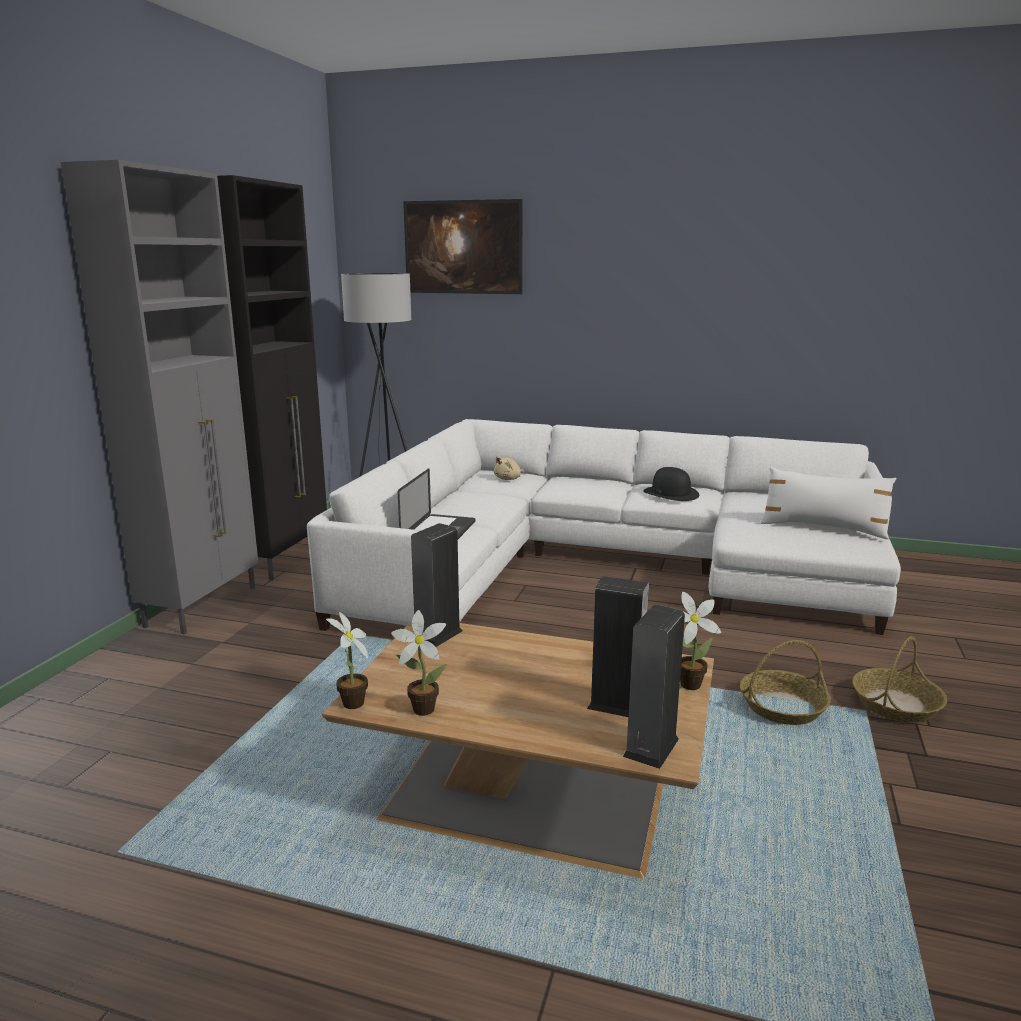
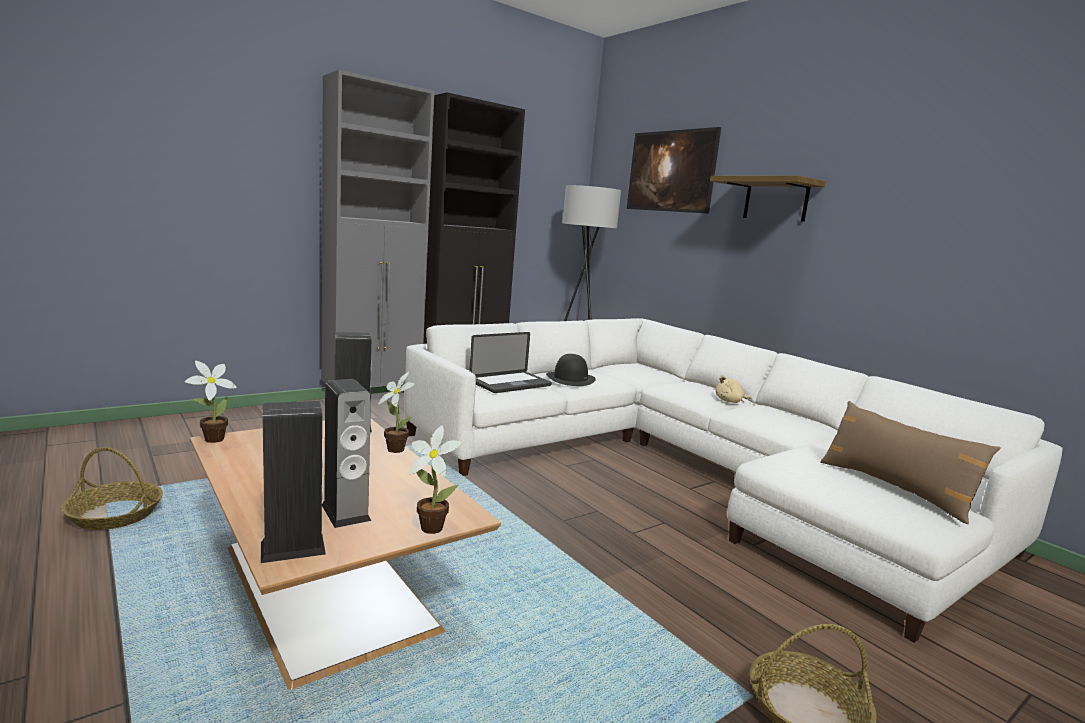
camera: 35 degrees right, 5 degrees down
(420, 708) = (236, 457): potted plant -> potted plant (395, 448)
(508, 479) = (643, 372): beige plush toy -> beige plush toy (730, 401)
(600, 278) = (776, 200): none -> shelf
(671, 493) = (771, 416): black hat -> black hat (570, 379)
(782, 707) = (661, 642): basket -> basket (115, 515)
(823, 528) = (893, 488): white pillow -> brown pillow

